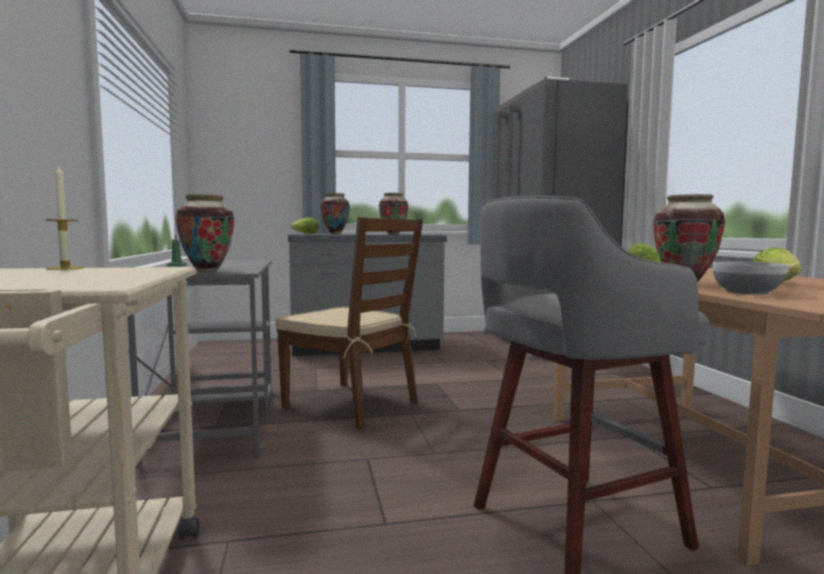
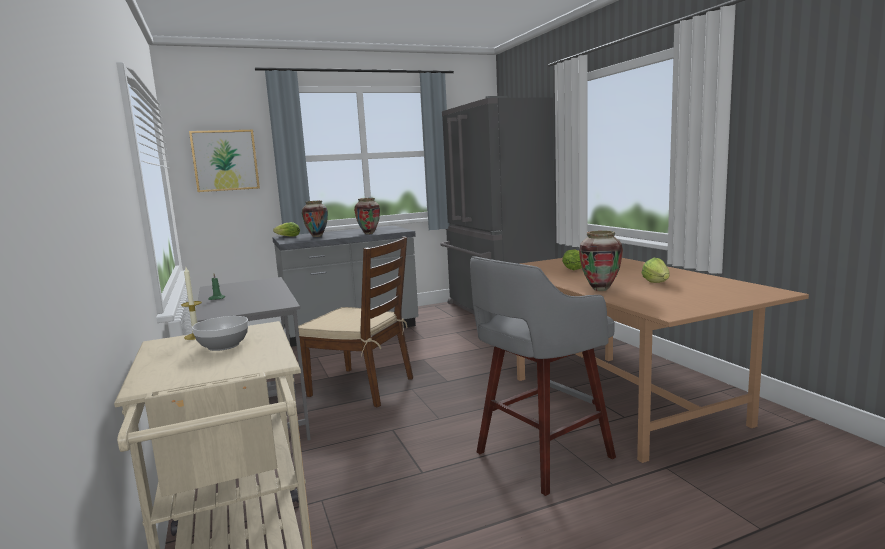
camera: 10 degrees left, 5 degrees up
(207, 271) = (256, 307): vase -> none
(250, 148) = (225, 160): none -> picture
(747, 292) = (636, 299): bowl -> bowl (223, 346)

